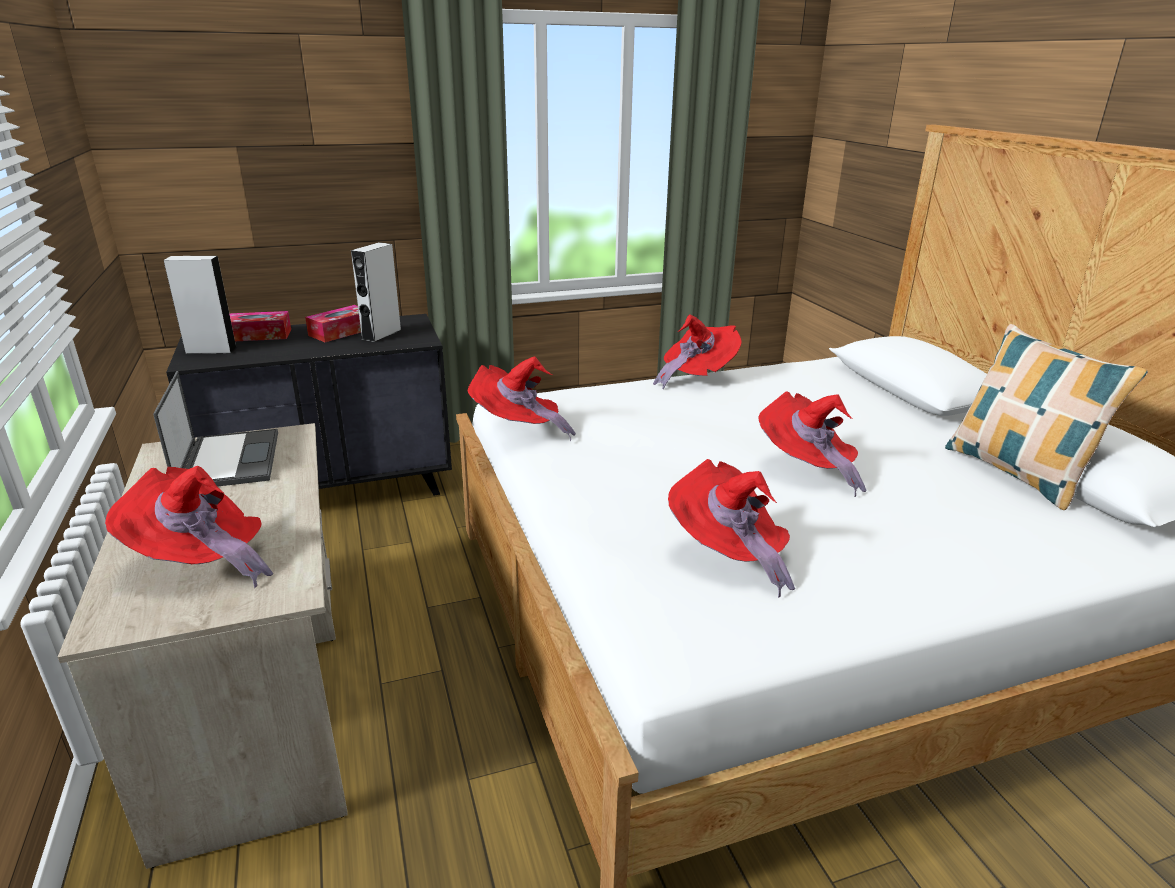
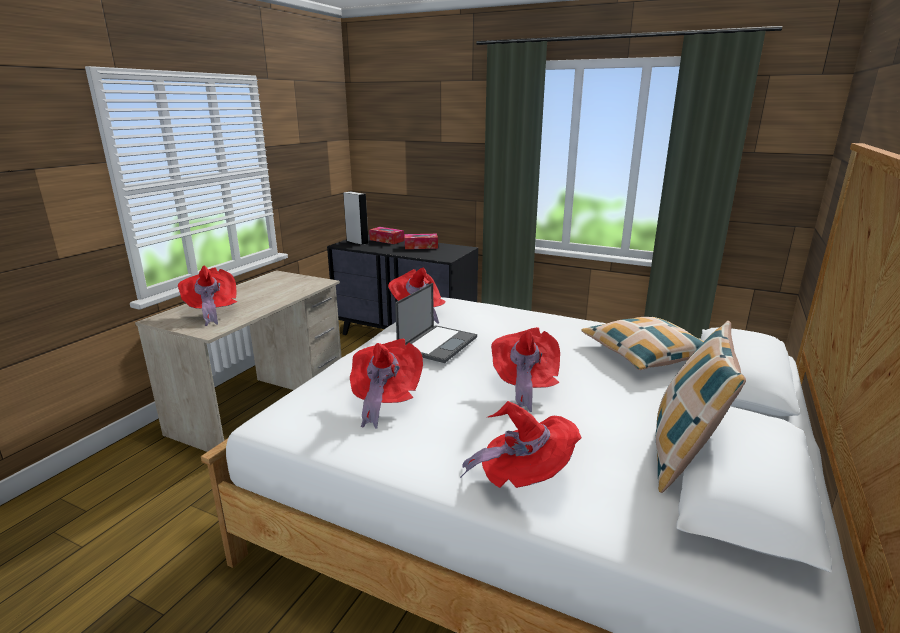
camera: 45 degrees right, 5 degrees down
(229, 459) = (286, 284): laptop -> laptop (438, 343)
(381, 334) = (435, 251): grey speaker -> none
(696, 376) = (576, 320): red hat -> red hat (525, 479)
(815, 390) = (645, 353): none -> pillow

